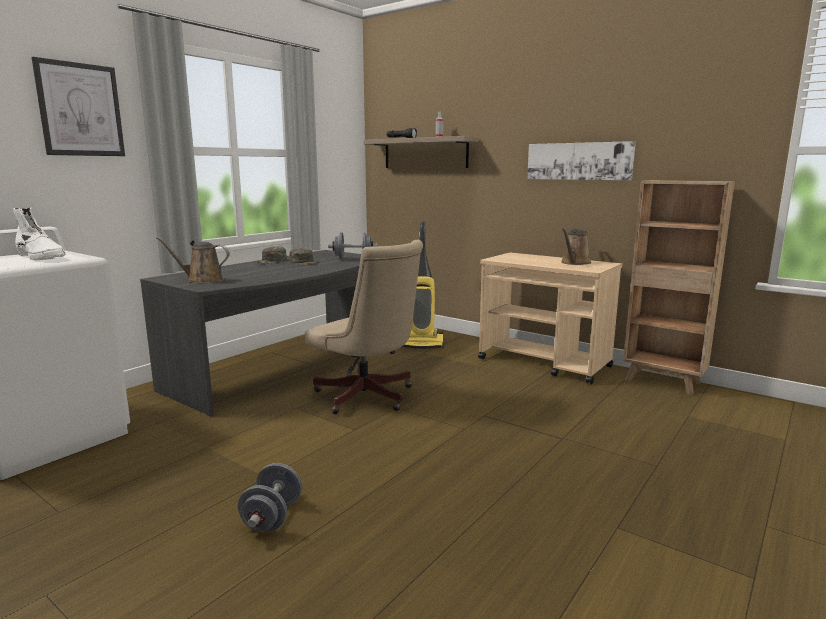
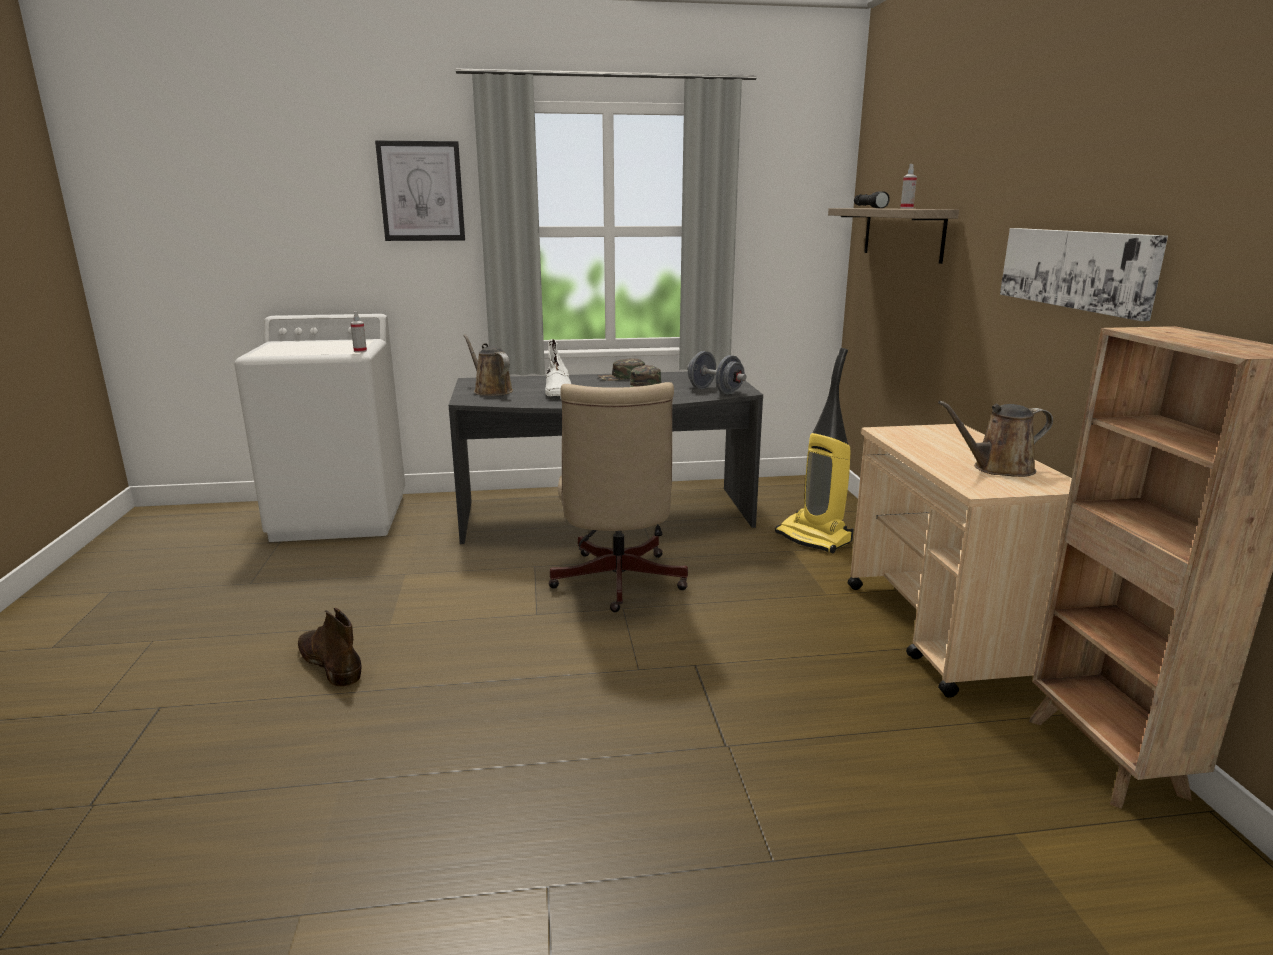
camera: 45 degrees right, 5 degrees up
(42, 257) = (336, 346): white boot -> white boot (558, 391)
(88, 256) = (360, 351): none -> spray bottle
(272, 517) = (329, 663): grey dumbbell -> brown boot

